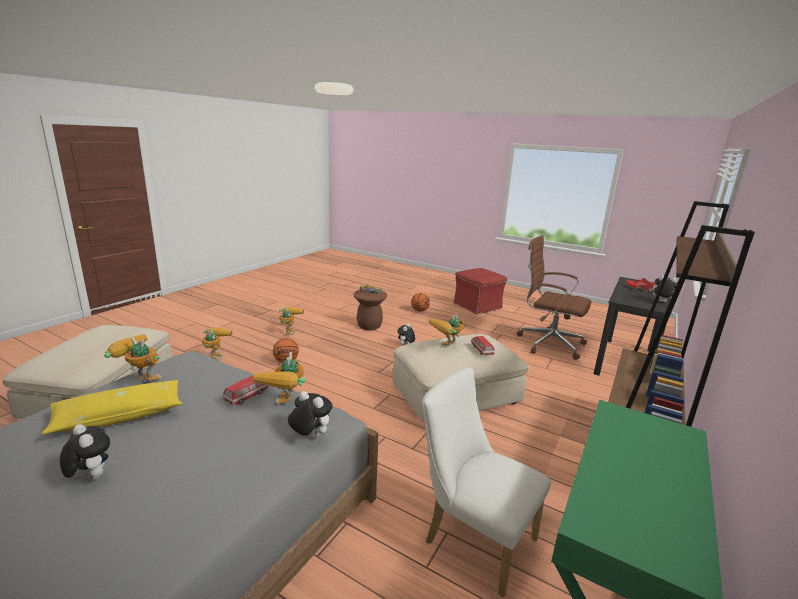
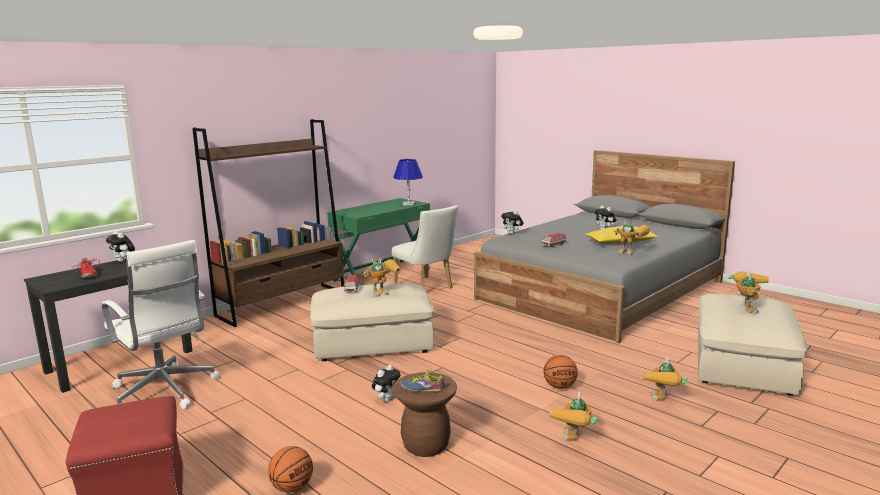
camera: 165 degrees left, 5 degrees down
(286, 405) = (528, 241): toy robot -> toy robot (745, 308)
(548, 343) = (165, 392): brown office chair -> white office chair
(607, 513) = (408, 204): none -> blue table lamp

